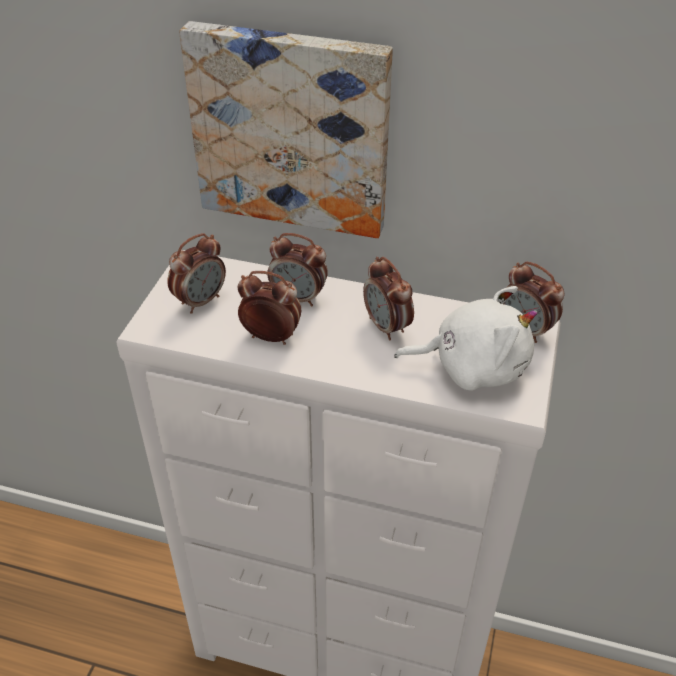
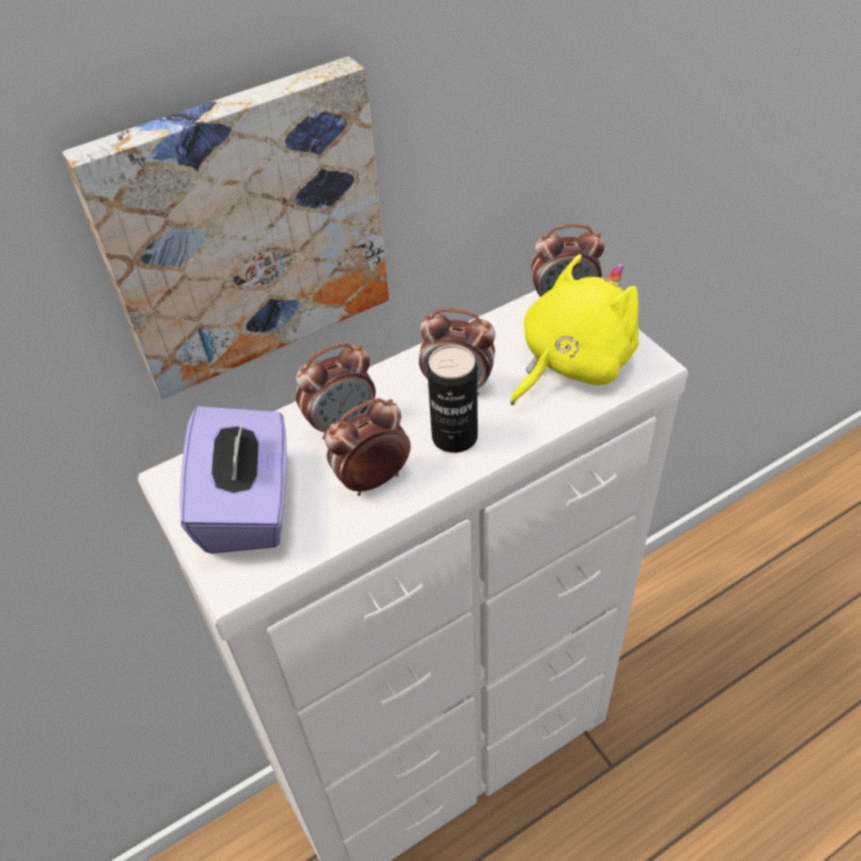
camera: 45 degrees left, 5 degrees up
(200, 301) = (248, 505): alarm clock -> purple tissue box
(343, 350) = (454, 437): none -> can
(472, 366) = (571, 363): white plush toy -> yellow plush toy

